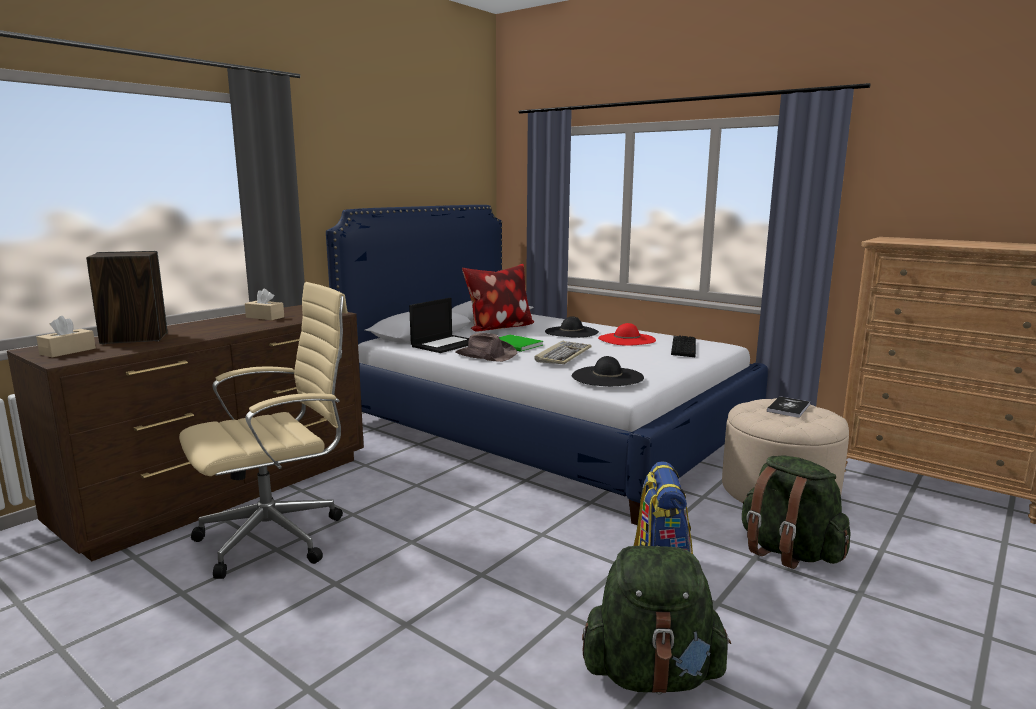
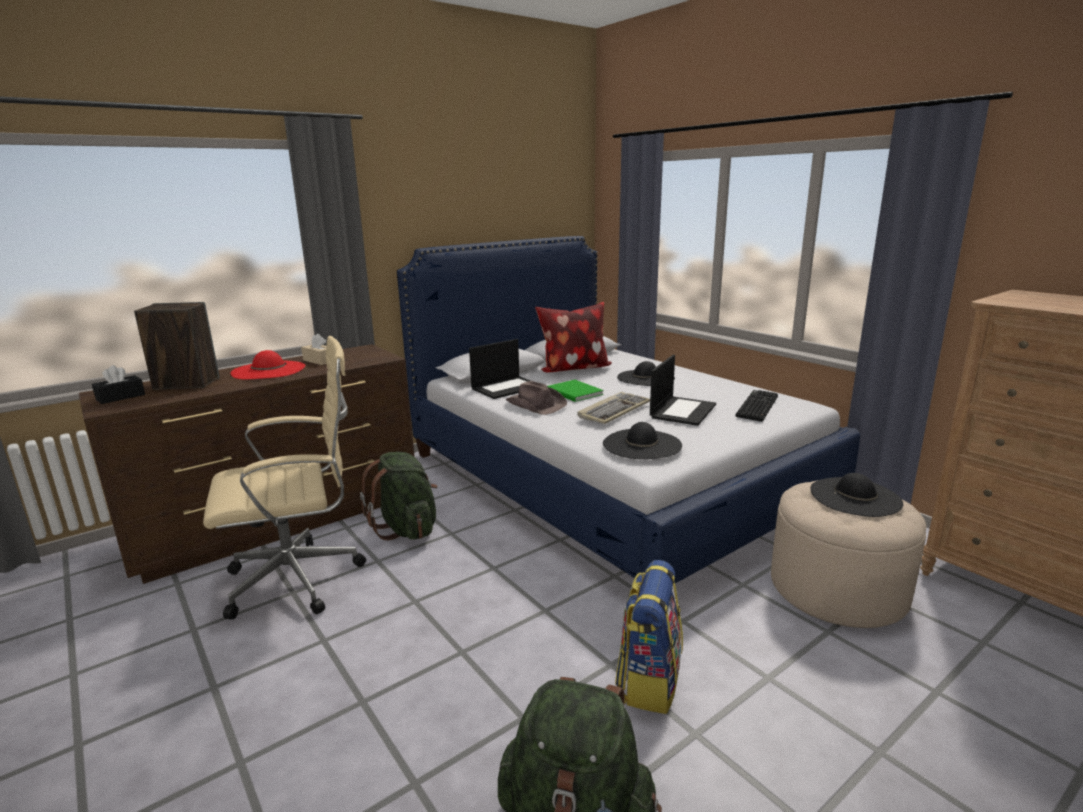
camera: 15 degrees right, 5 degrees up
(68, 351) = (120, 397): beige tissue box -> black tissue box
(623, 353) = (682, 411): none -> laptop
(626, 339) = (699, 391): red hat -> red hat (268, 370)
(788, 408) = (855, 496): book -> black hat
(788, 552) = (812, 676): green backpack -> green backpack (407, 528)

